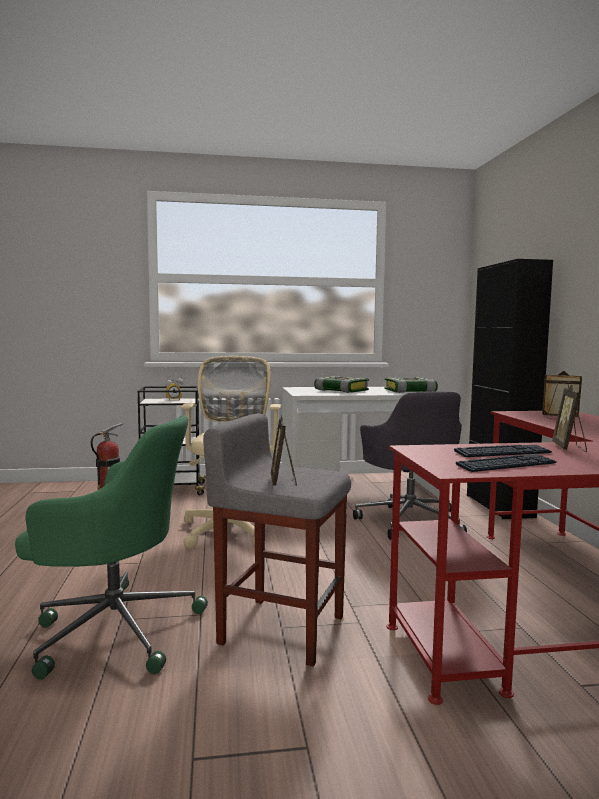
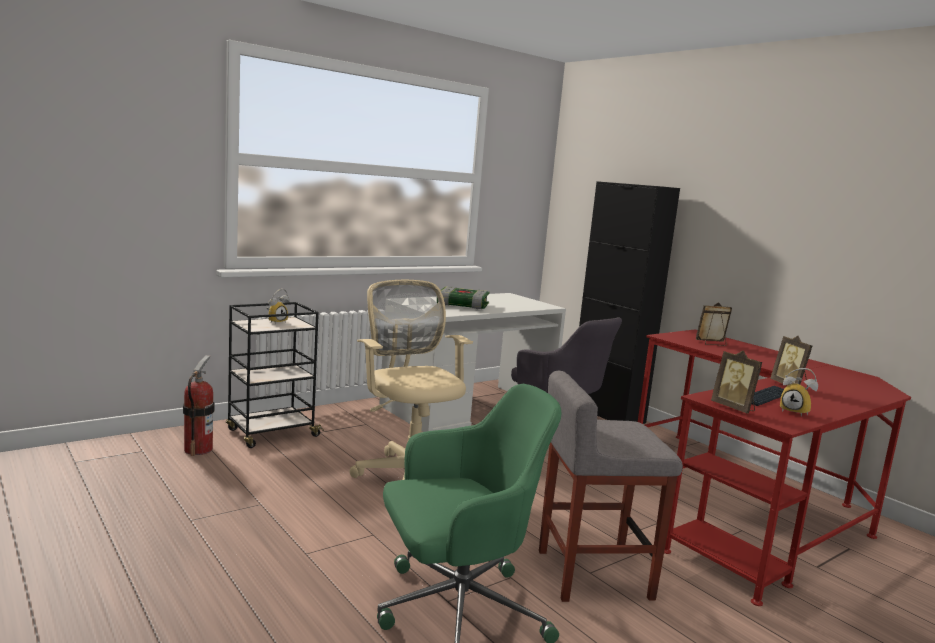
camera: 30 degrees left, 5 degrees up
(283, 482) = (627, 442): picture frame -> picture frame (734, 408)
(409, 391) = (525, 304): book -> none
(506, 465) = (796, 412): keyboard -> alarm clock

